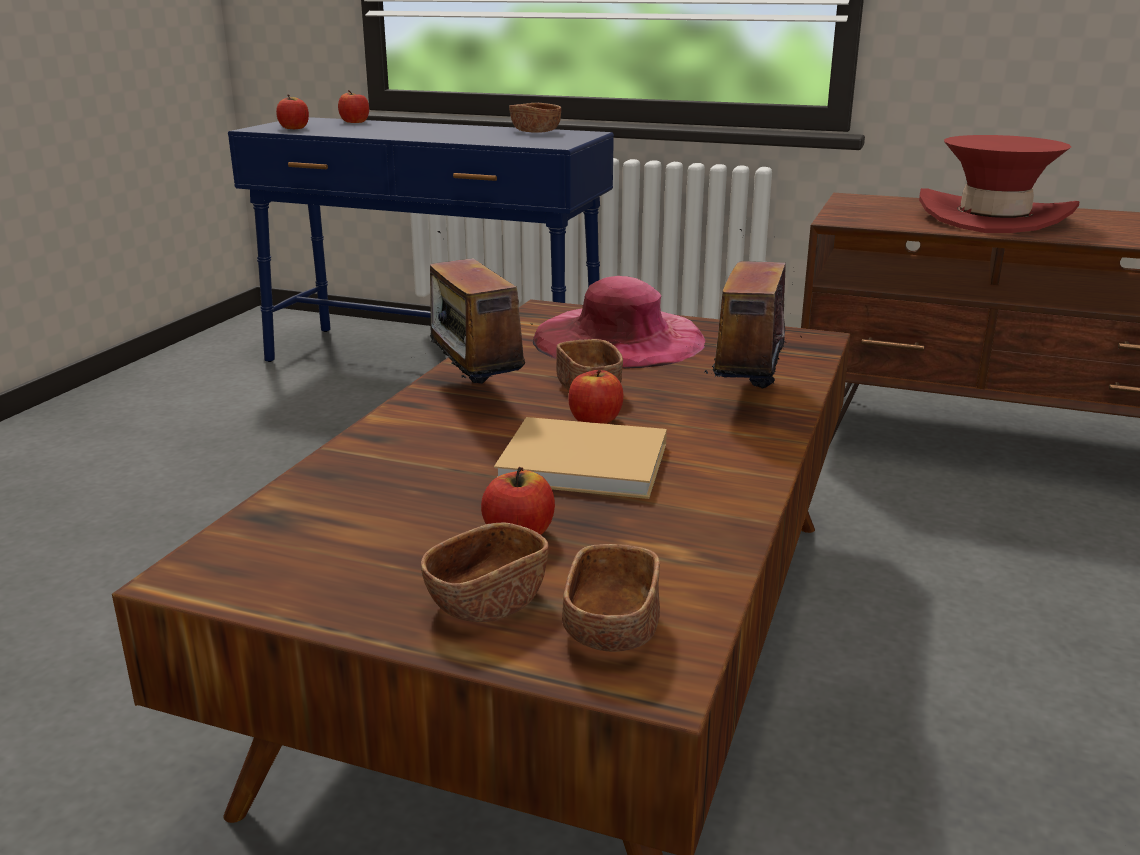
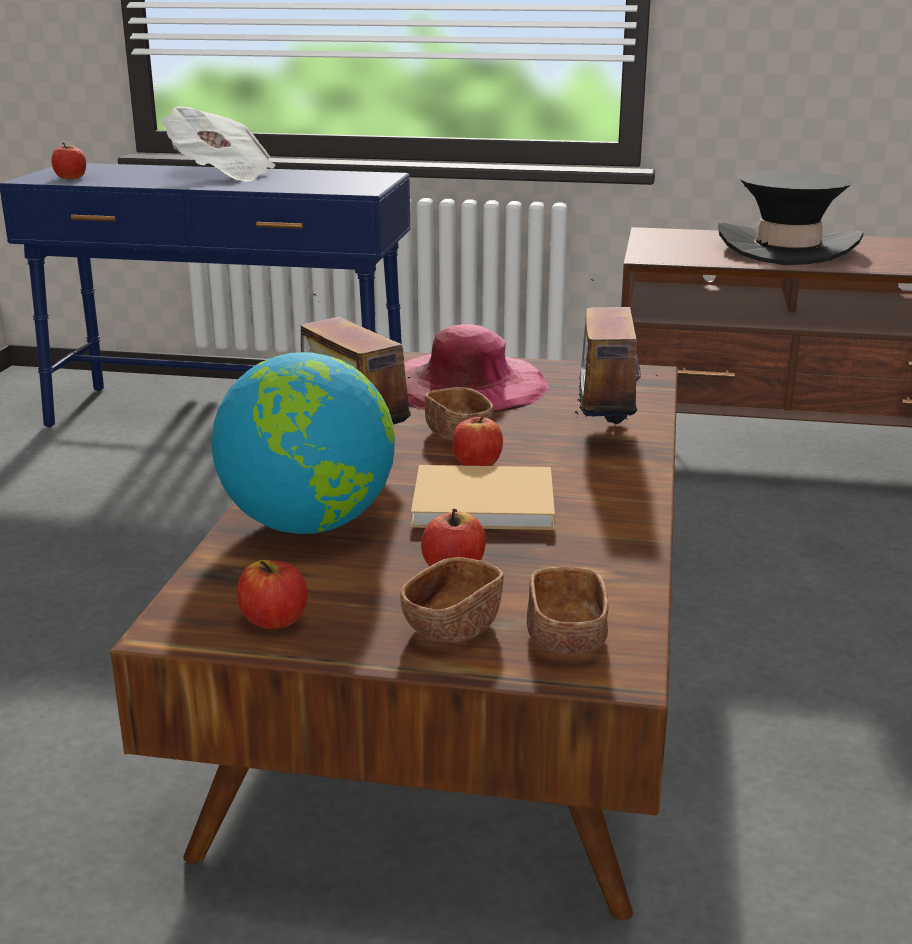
camera: 10 degrees left, 0 degrees up
(355, 122) = (131, 168): apple -> apple (274, 620)
(389, 472) = (309, 524): none -> globe
(433, 129) = (222, 174): none -> newspaper
(535, 131) = (330, 174): brown bowl -> none
(993, 218) = (787, 249): red hat -> black hat

